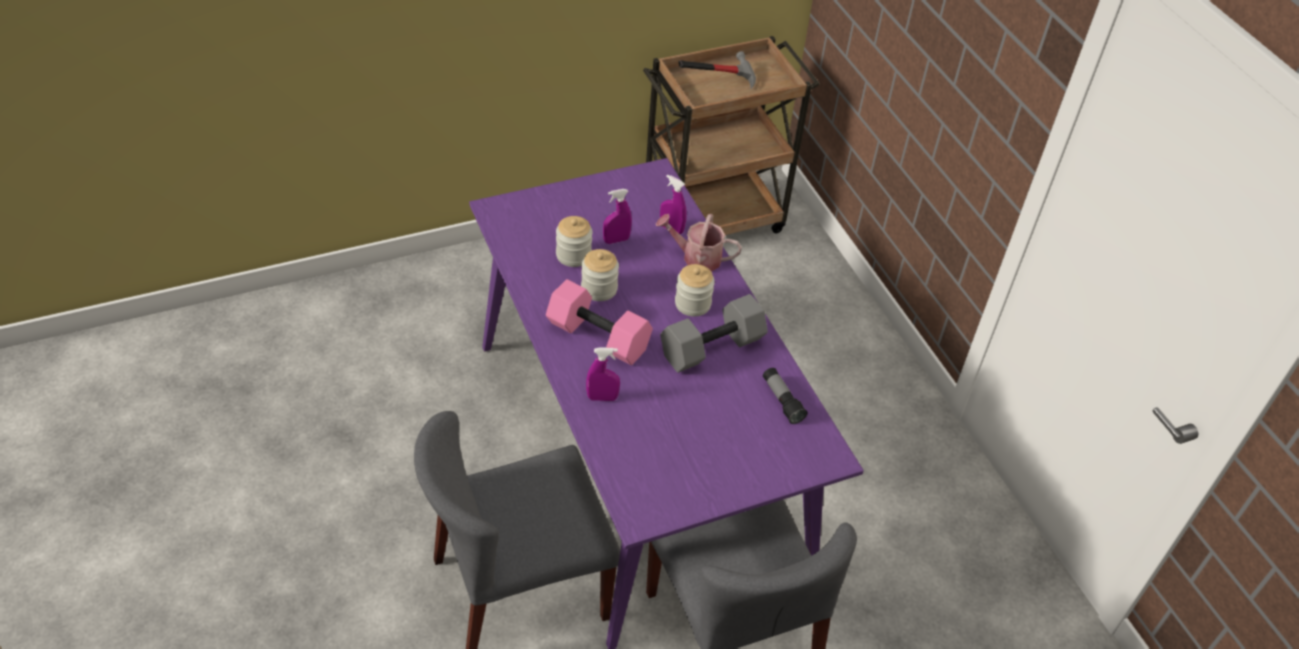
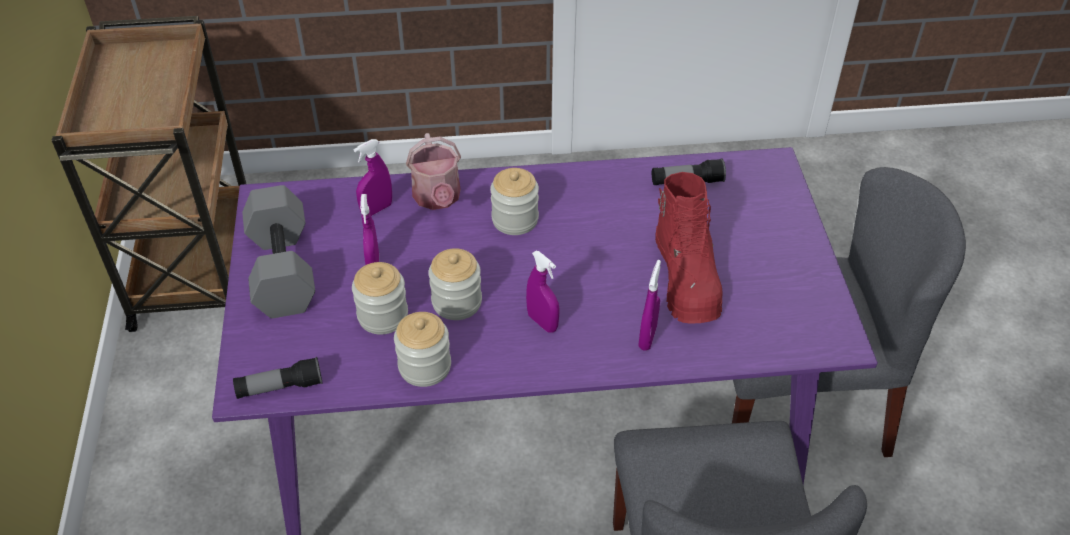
camera: 70 degrees left, 0 degrees up
(499, 223) = (280, 387): none -> flashlight
(537, 285) = (425, 366): none -> jar
(596, 337) = (542, 322): pink dumbbell -> purple spray bottle
(670, 414) = (687, 279): none -> red boot
(696, 258) = (438, 198): watering can -> watering can turned 45 degrees counterclockwise
(712, 346) = (589, 219): grey dumbbell -> grey dumbbell (280, 269)
(719, 81) = (128, 99): hammer -> none

